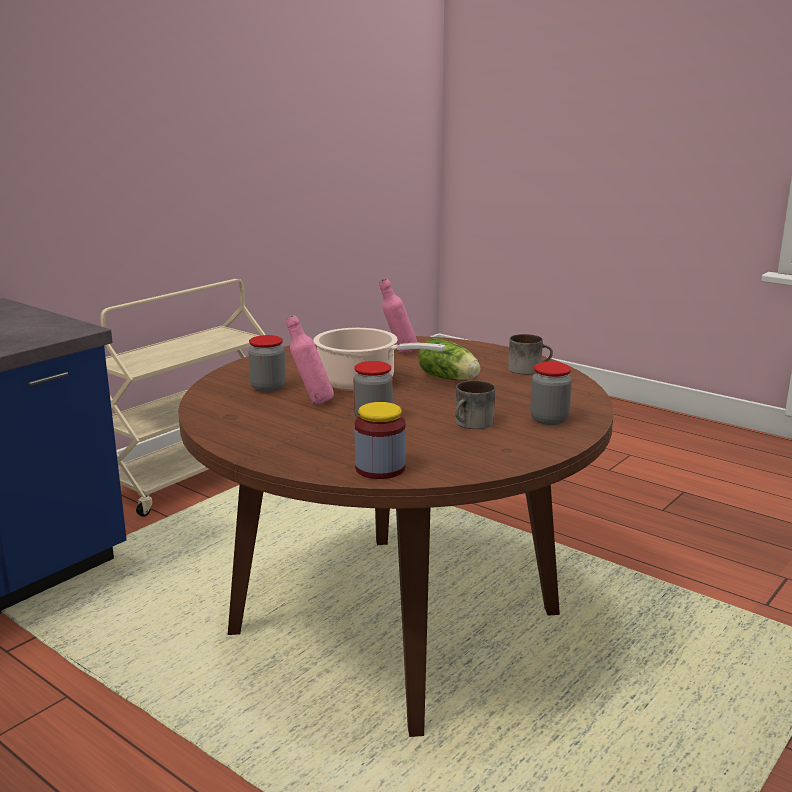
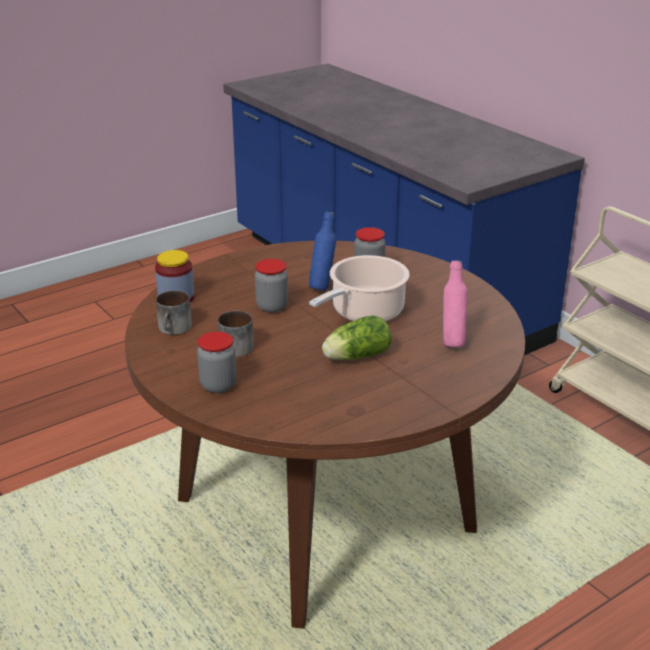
camera: 105 degrees right, 10 degrees up
(311, 403) = (322, 286): pink bottle -> blue bottle
(529, 369) = (368, 409): mug -> mug (175, 329)

